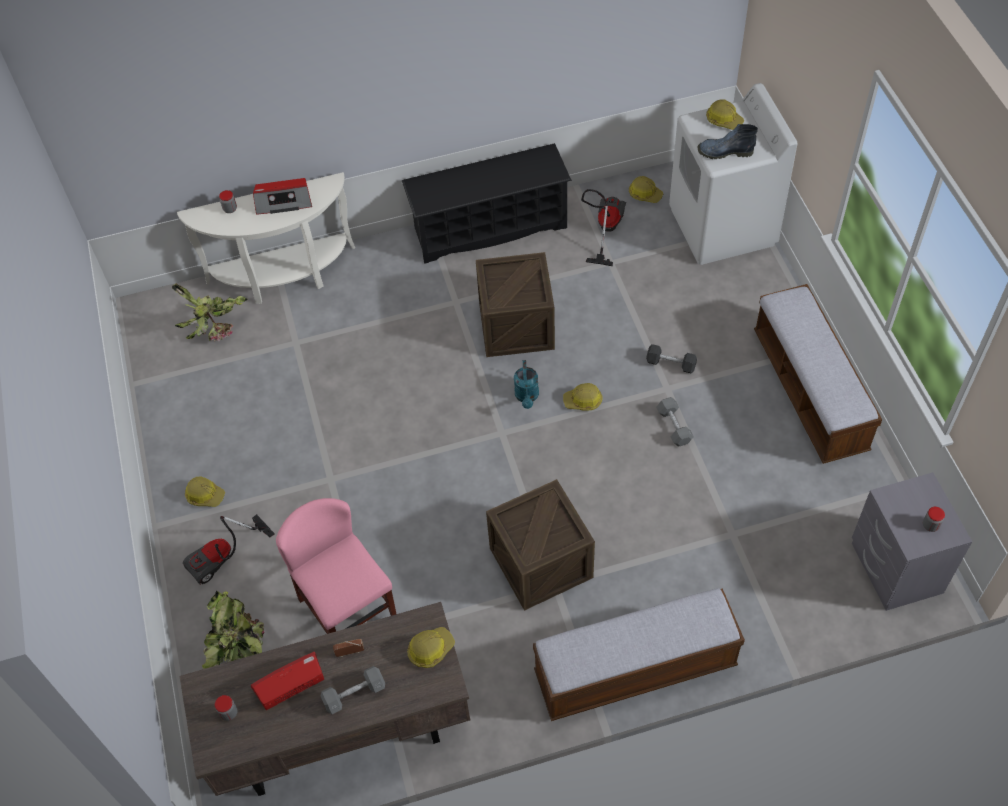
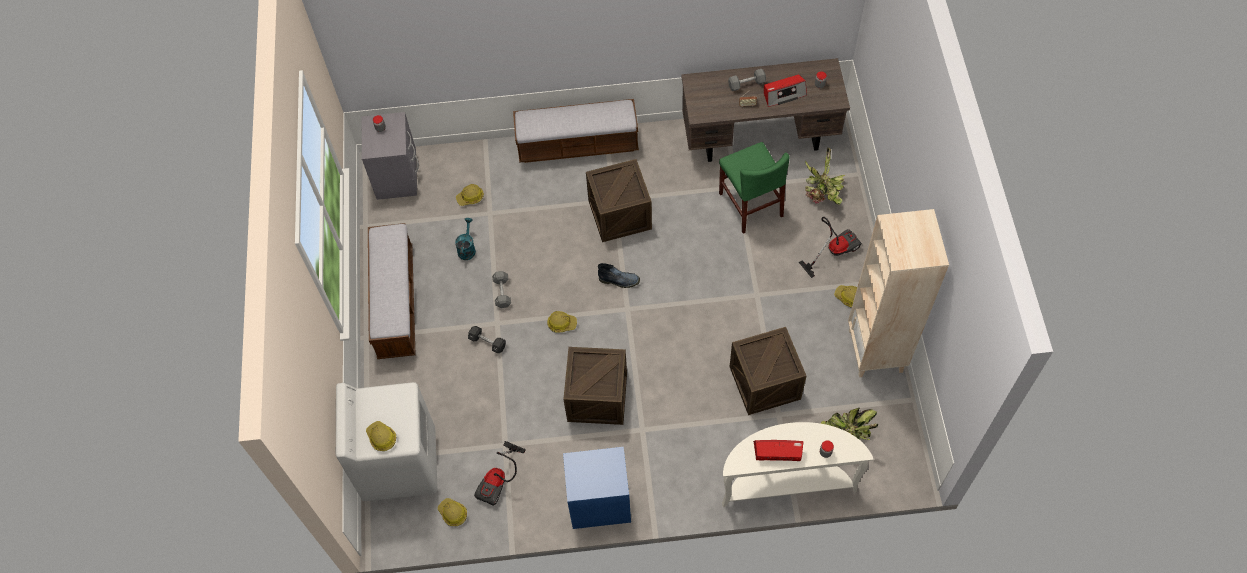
camera: 170 degrees left, 5 degrees up
(173, 432) = (876, 351): none -> beige bookcase
(314, 374) = (764, 383): none -> crate
(348, 611) = (750, 204): pink chair -> green chair
(430, 649) = (699, 100): hard hat -> hard hat (470, 197)
(489, 228) = (599, 502): black shoe rack -> blue nightstand
(527, 397) = (602, 334): turquoise watering can -> turquoise watering can (467, 248)
(724, 152) = (395, 402): boot -> boot (620, 280)

